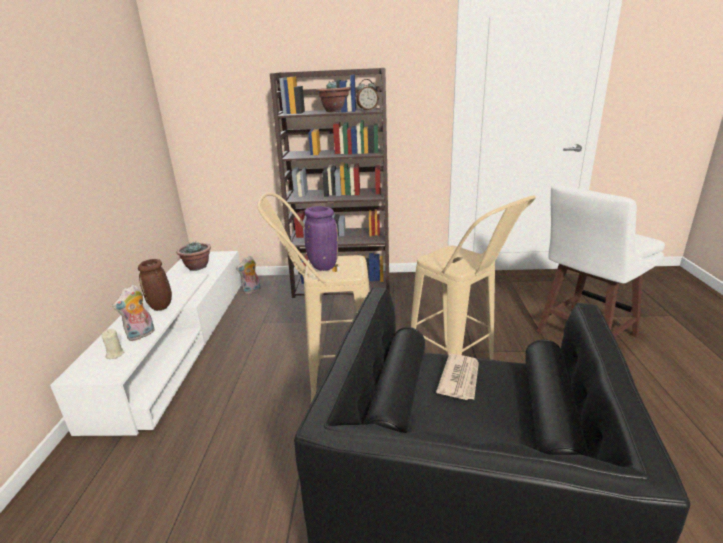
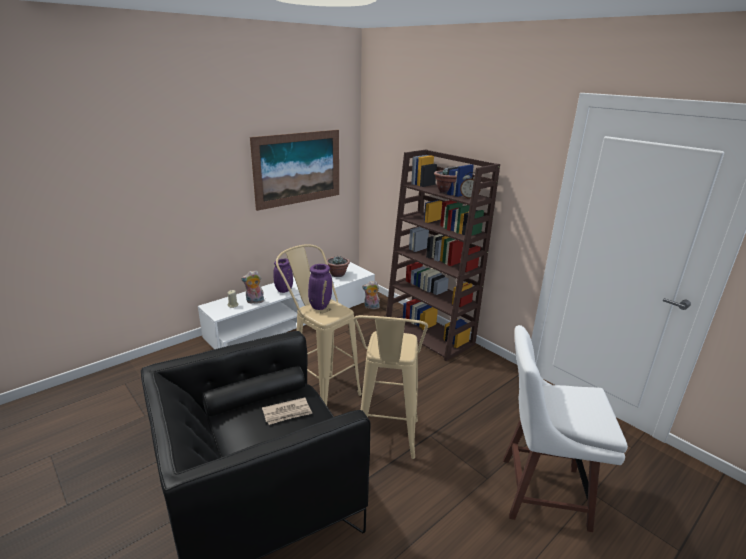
camera: 45 degrees right, 0 degrees up
(108, 124) = (298, 168): none -> picture
(161, 307) = (284, 290): brown vase -> purple vase

